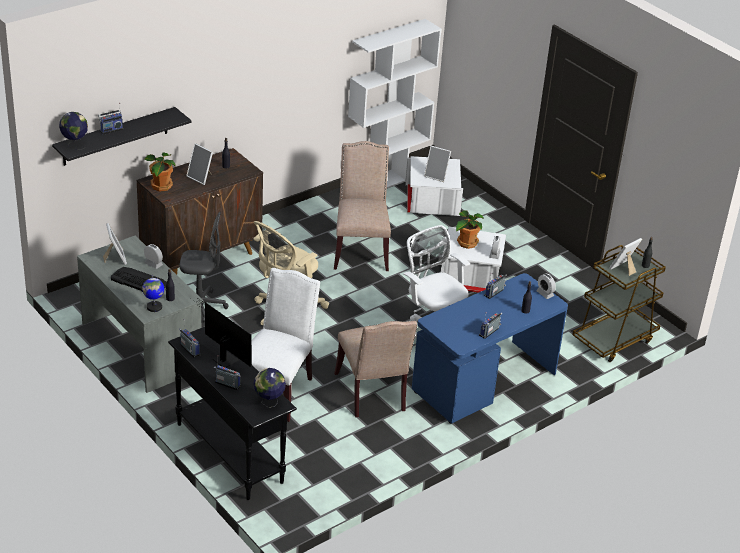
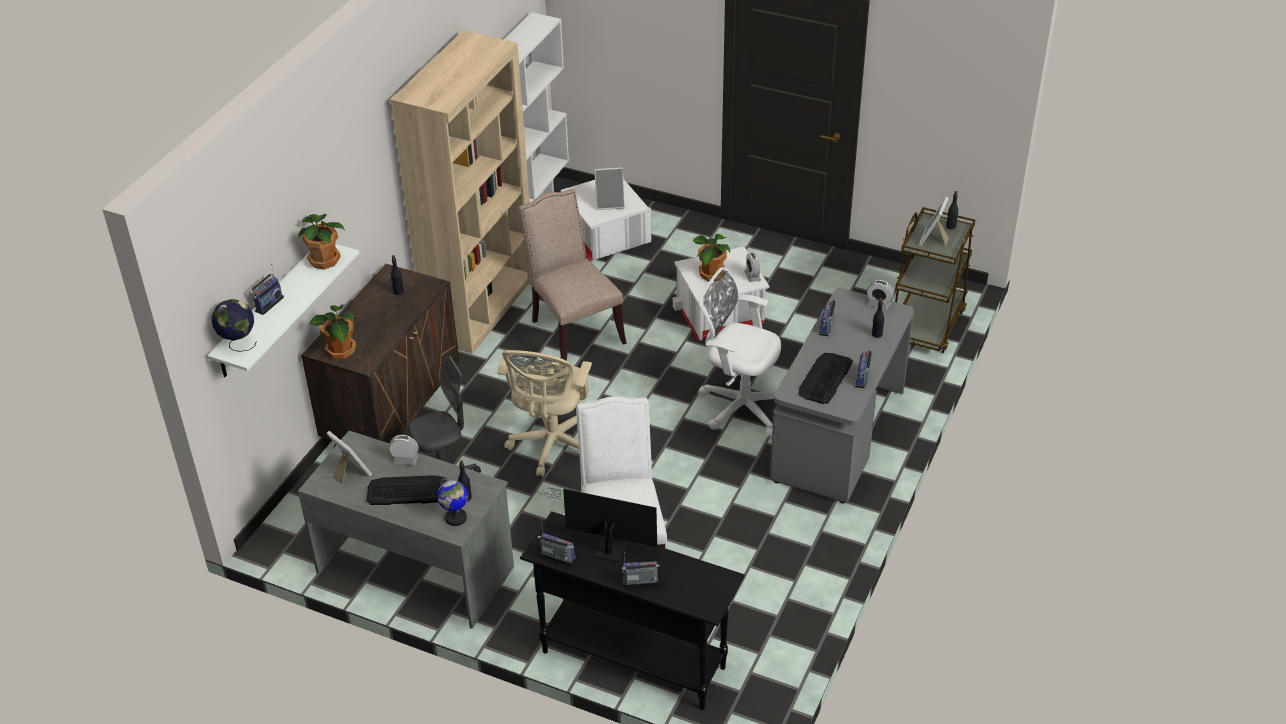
camera: 25 degrees left, 5 degrees up
(115, 136) = (269, 310): black shelf -> white shelf
(166, 118) = (325, 260): none -> potted plant
(201, 177) = (380, 319): picture frame -> none
(269, 402) = (708, 582): globe -> none
(311, 214) = (481, 308): none -> beige bookcase
(373, 394) = (732, 506): beige chair -> none
(462, 322) = (825, 378): none -> keyboard
(484, 383) = (838, 437): blue desk -> grey desk

